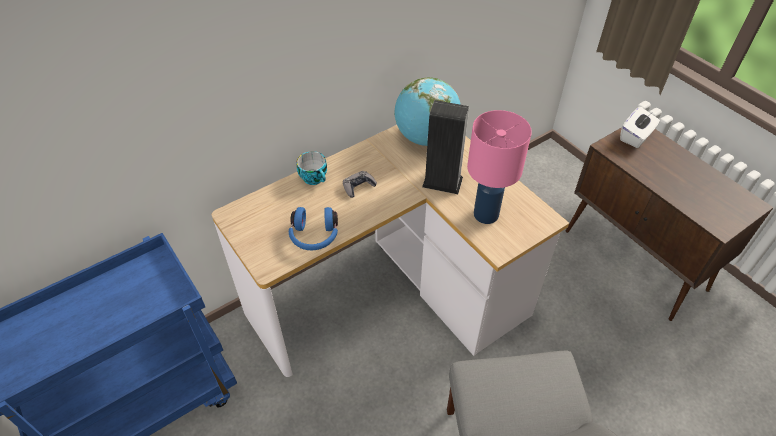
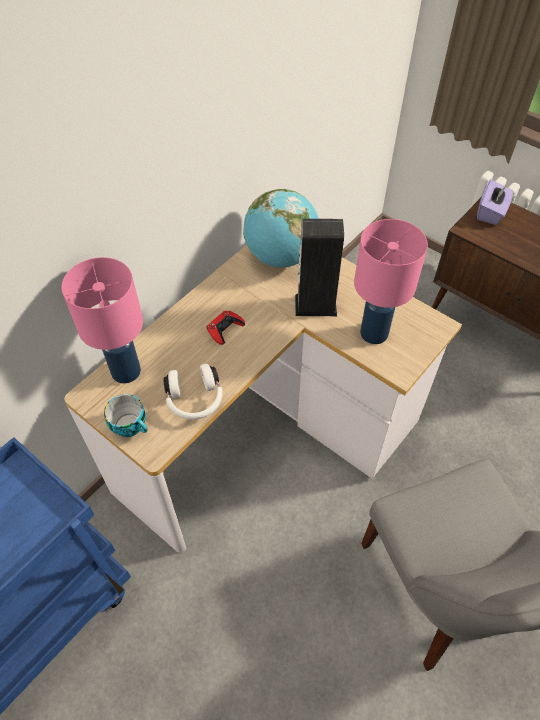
camera: 15 degrees left, 5 degrees up
(267, 203) = (127, 372): none -> pink table lamp
(314, 236) = (195, 400): blue headphones -> white headphones
(315, 178) = (172, 330): cup -> cup (131, 426)
(358, 186) = (225, 329): grey game controller -> red game controller
(636, 137) = (491, 213): white tissue box -> purple tissue box

